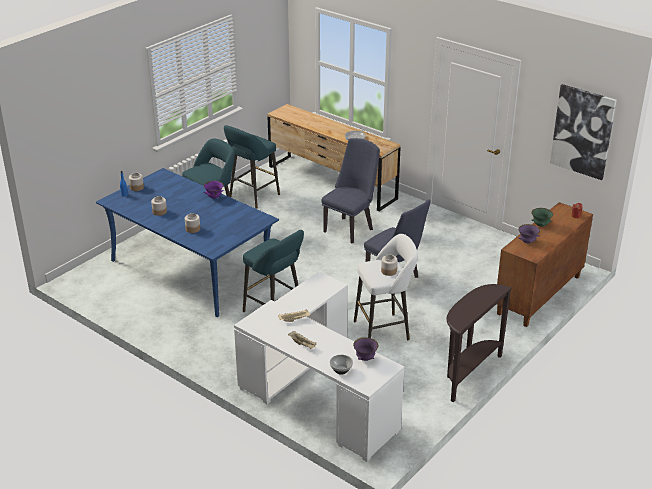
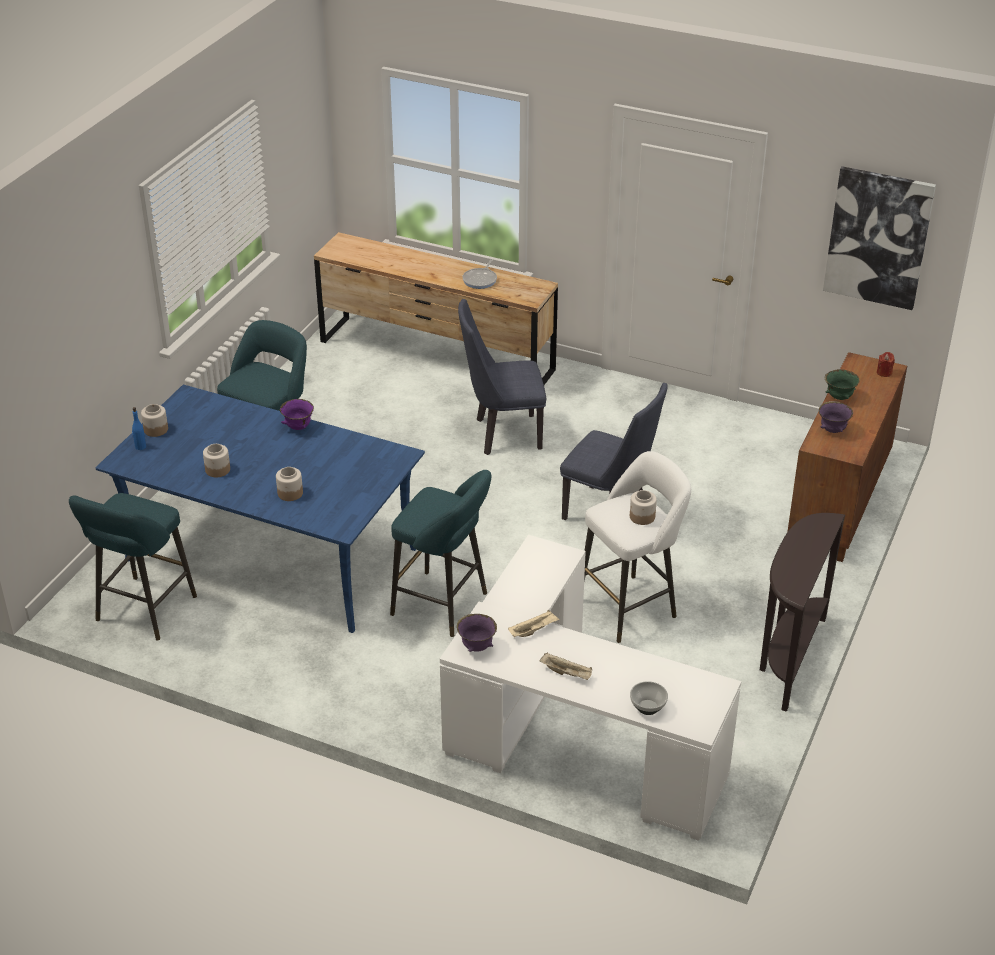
camera: 15 degrees left, 5 degrees up
(252, 197) = (316, 402): turquoise stool -> turquoise stool (143, 612)
(350, 228) = (502, 435): blue chair -> blue chair turned 120 degrees counterclockwise
(365, 358) = (675, 679): purple bowl -> purple bowl (477, 647)

